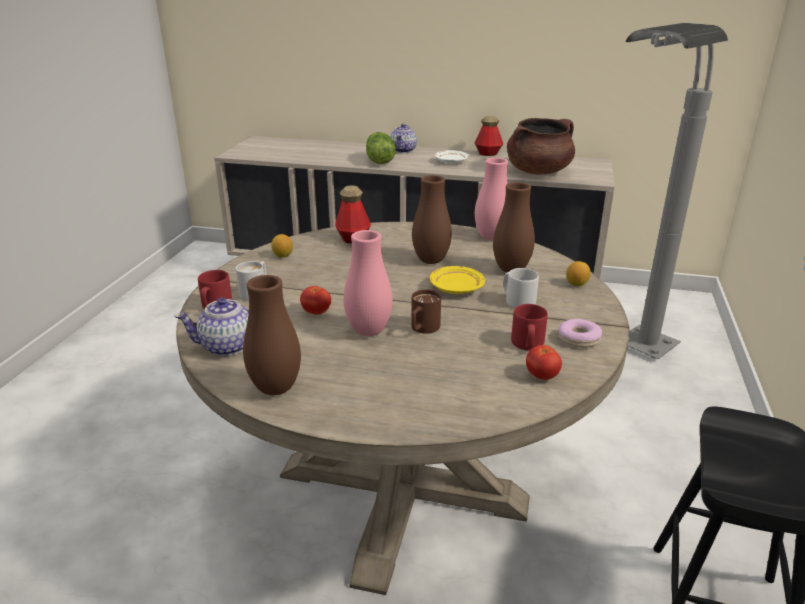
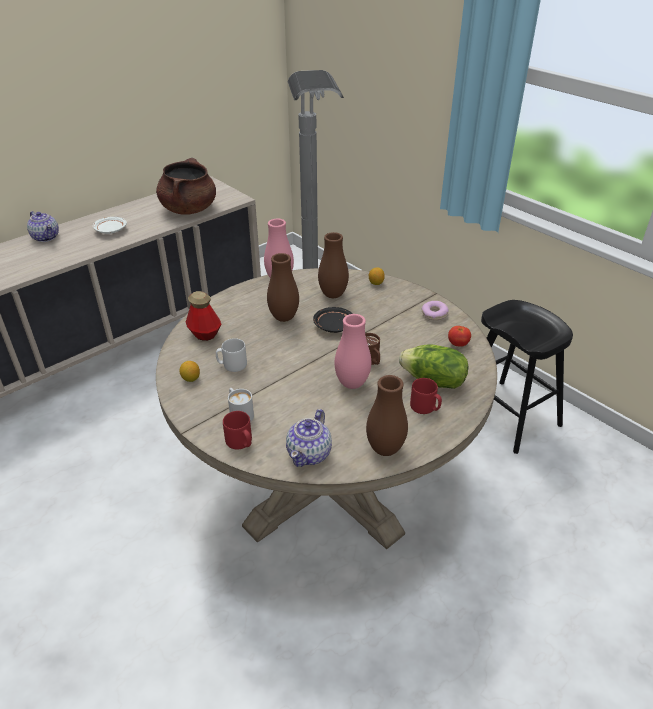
camera: 55 degrees left, 10 degrees up
(316, 312) = (303, 396): tomato -> none
(379, 161) = (51, 258): lettuce -> lettuce (433, 381)
(456, 288) = (333, 326): yellow plate -> black plate
(488, 153) = (121, 209): bottle -> none
(517, 301) = (373, 312): grey mug -> grey mug (232, 365)
(527, 345) = (424, 333): red mug -> red mug (425, 407)

